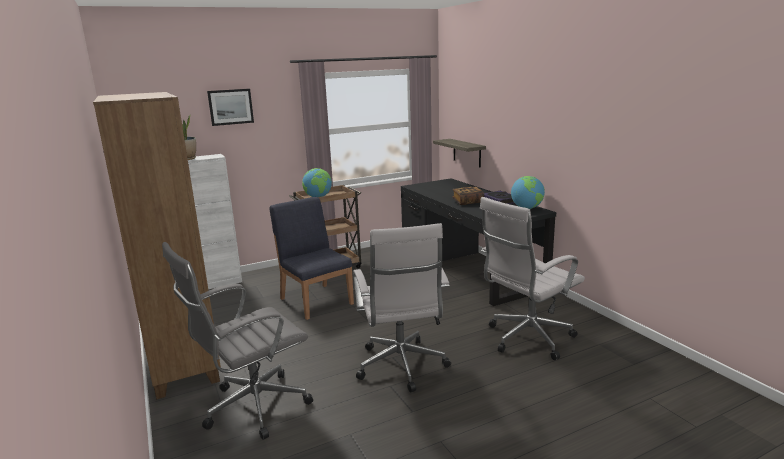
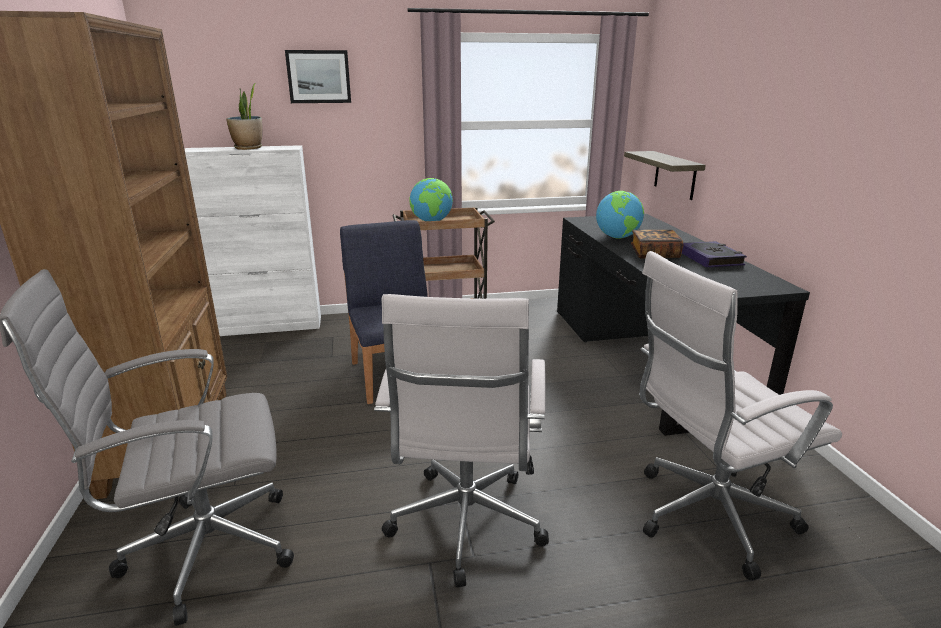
camera: 15 degrees right, 5 degrees up
(527, 208) = (755, 278): globe -> globe (617, 237)

